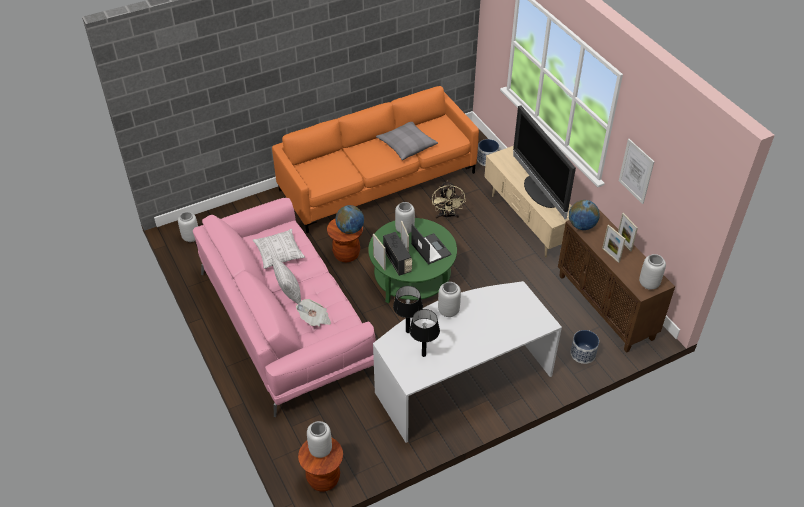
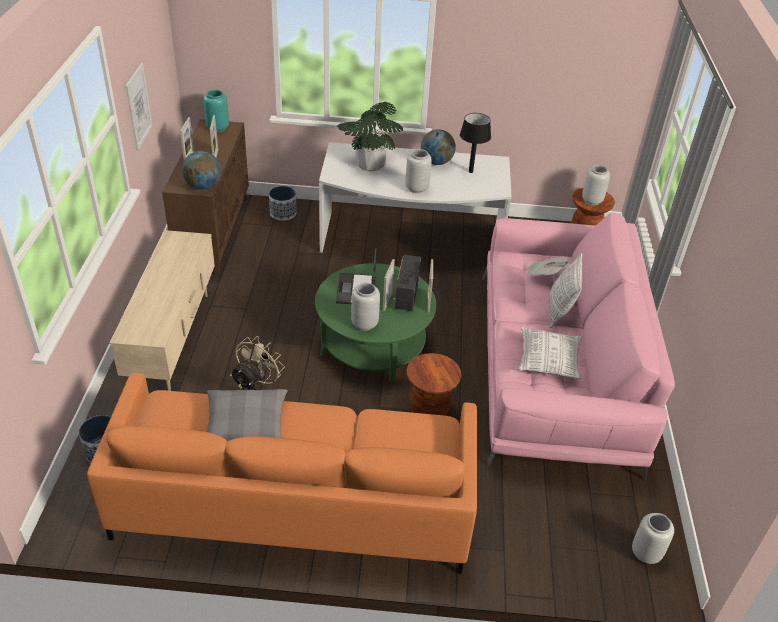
camera: 150 degrees left, 5 degrees down
(350, 229) = (428, 366): globe -> globe (436, 162)
(408, 331) = (470, 190): black table lamp -> none
(504, 317) = (370, 165): none -> potted plant
(540, 192) = (169, 271): television -> none
(648, 284) = (218, 128): grey vase -> turquoise vase

